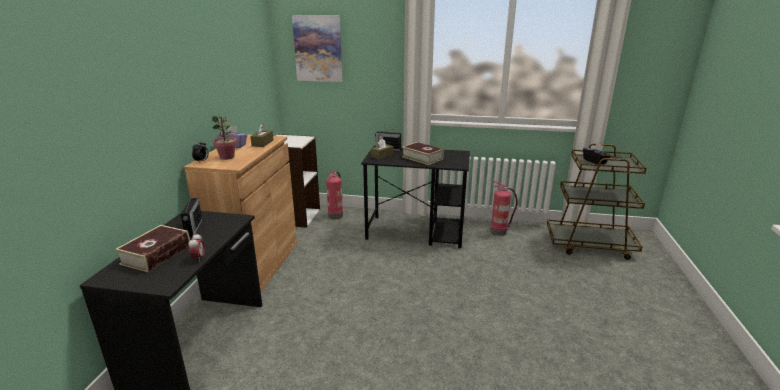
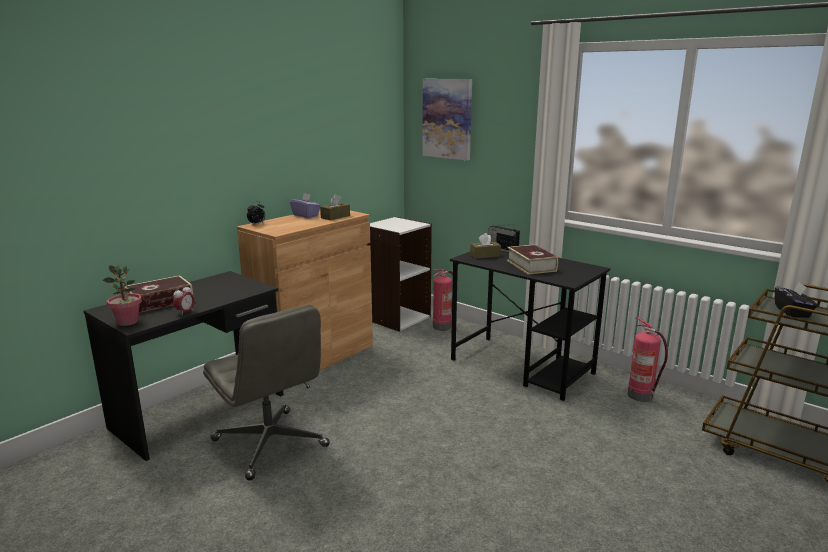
camera: 30 degrees right, 5 degrees down
(193, 228) = (214, 287): radio -> none
(227, 157) = (283, 224): potted plant -> potted plant (128, 322)
(292, 348) = (271, 444): none -> grey office chair

